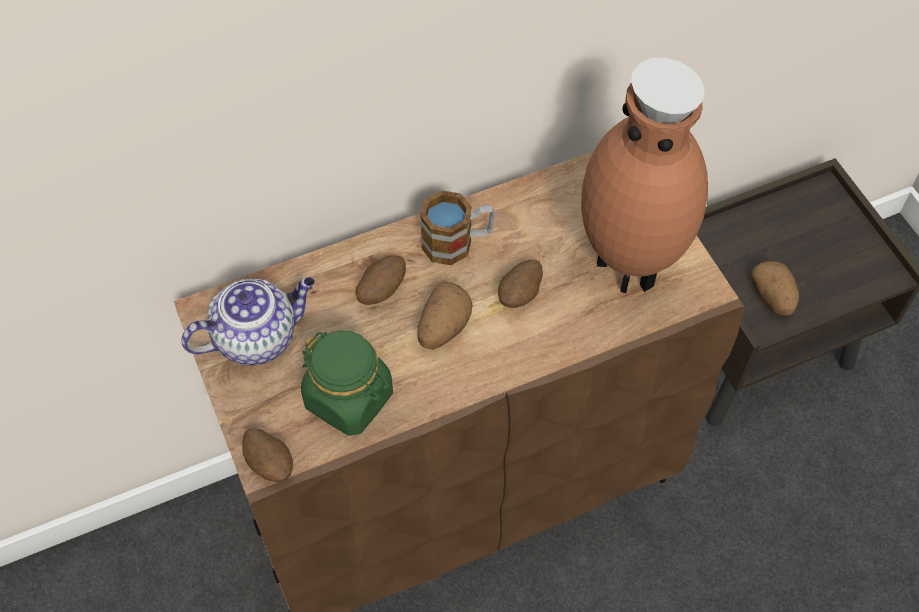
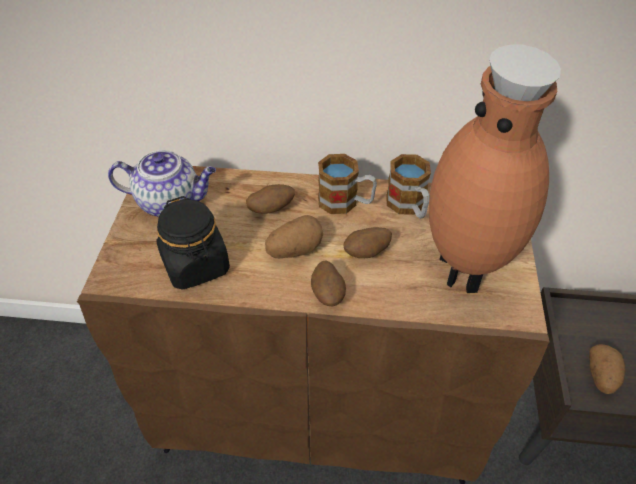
camera: 30 degrees right, 10 degrees down
(270, 464) = (111, 281): potato -> potato (328, 294)
(349, 399) = (196, 265): green jar -> black jar
(528, 216) = (409, 207): none -> mug

